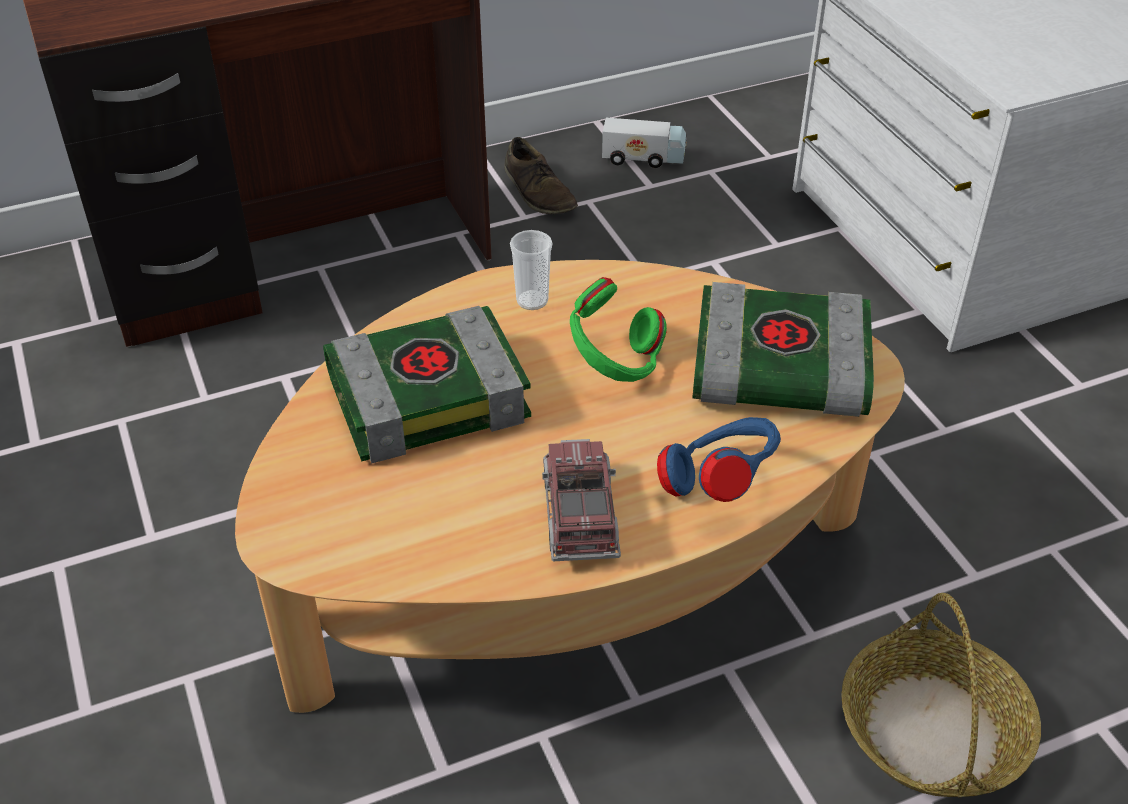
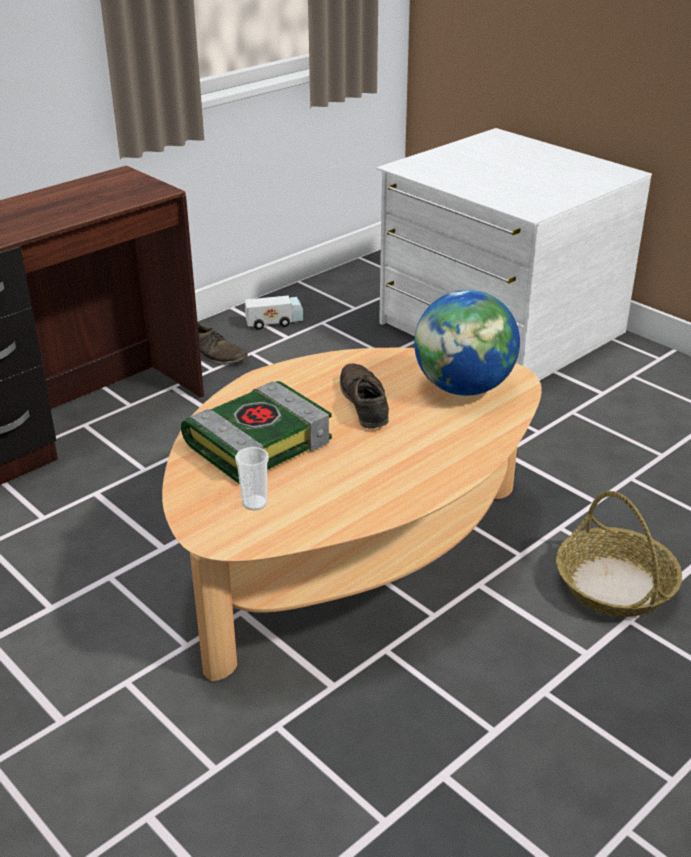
camera: 20 degrees left, 10 degrees down
(532, 300) = (292, 381): cup -> cup (254, 503)
(580, 515) = (393, 481): toy truck -> none
(614, 363) = (364, 403): green headphones -> brown shoe
(719, 484) = (465, 448): blue headphones -> none
(776, 373) = (463, 388): book -> globe

